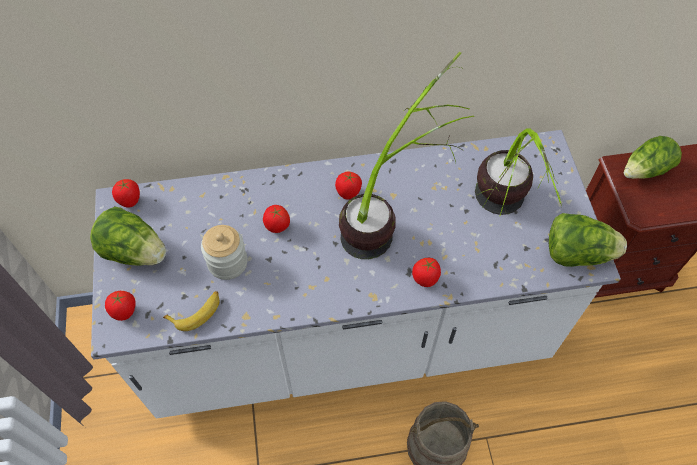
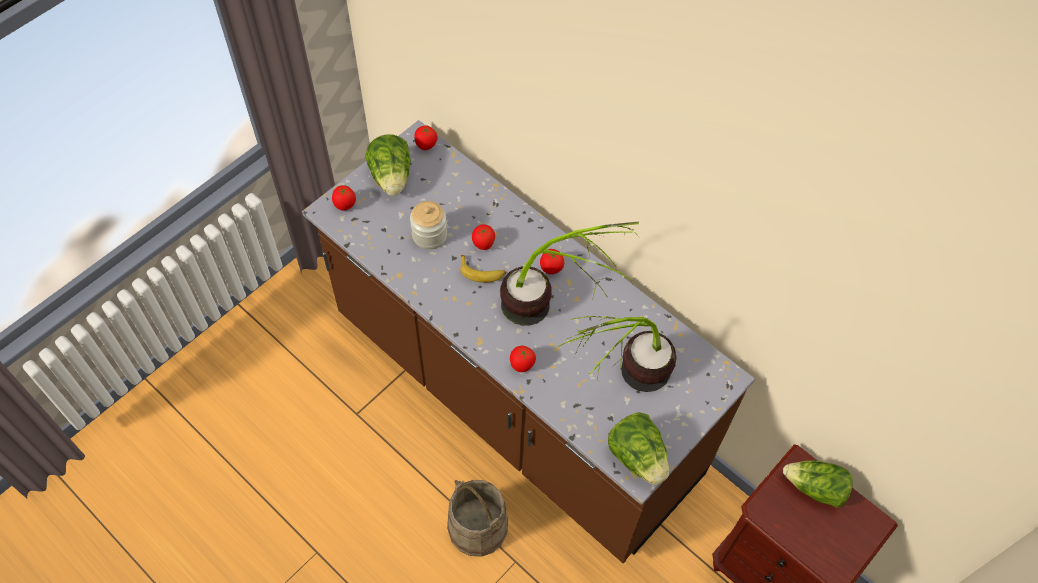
camera: 50 degrees right, 0 degrees up
(197, 312) = (378, 245): banana -> banana (482, 272)
(348, 337) = (514, 398): white counter -> brown counter

